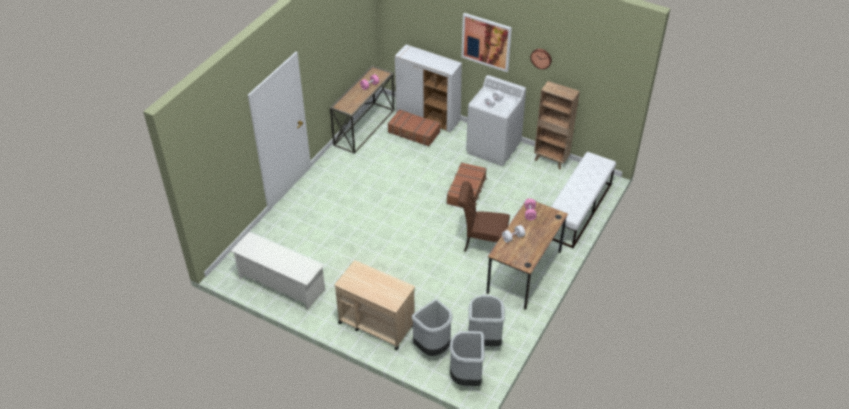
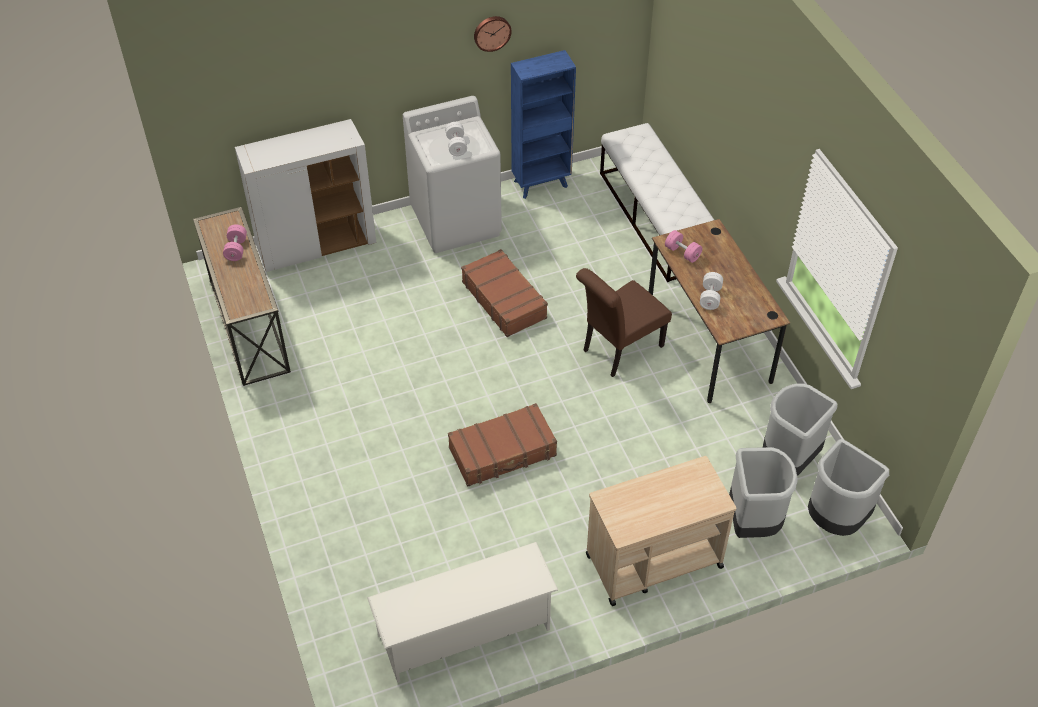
camera: 50 degrees left, 5 degrees up
(414, 132) = (327, 280): brown suitcase -> brown suitcase (503, 452)
(486, 42) = (389, 58): picture -> none
(551, 160) = (542, 183): brown bookcase -> blue bookcase

